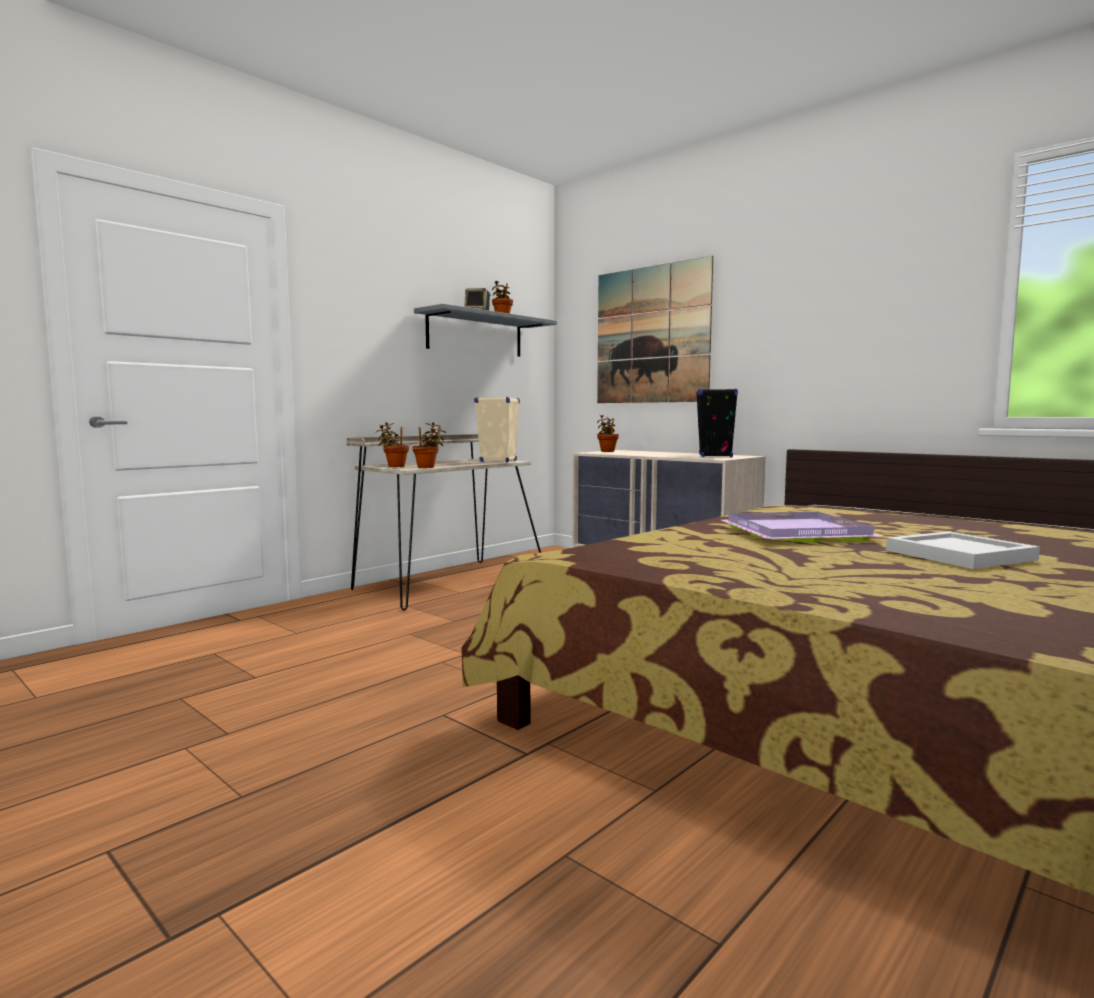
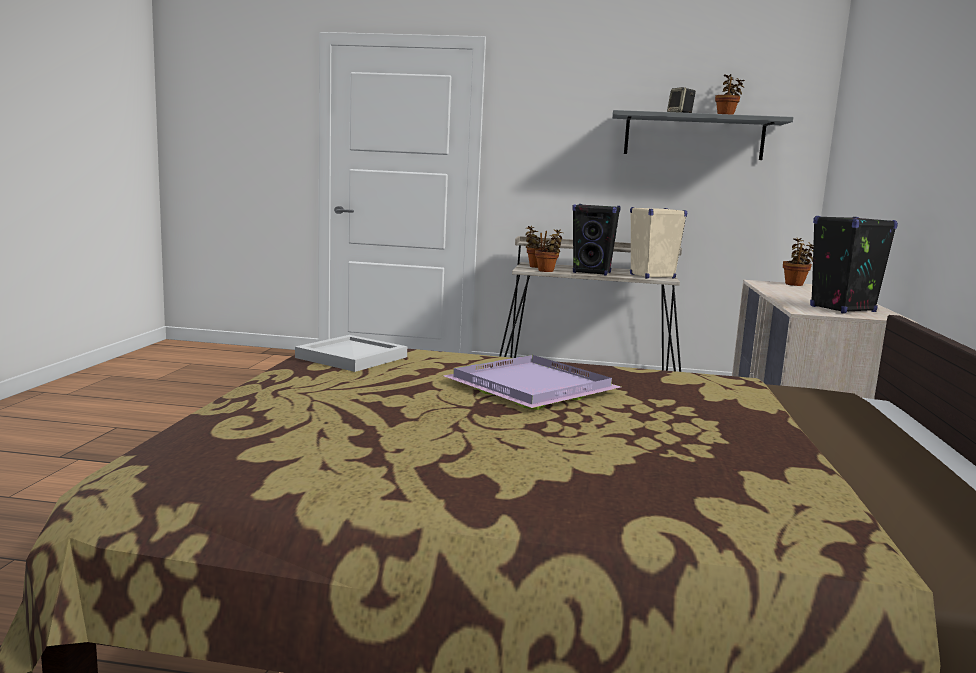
camera: 55 degrees right, 5 degrees up
(457, 464) = (592, 273): none -> black speaker
(651, 335) = (880, 135): picture -> none
(960, 555) = (491, 439): white tray -> white tray (350, 357)

